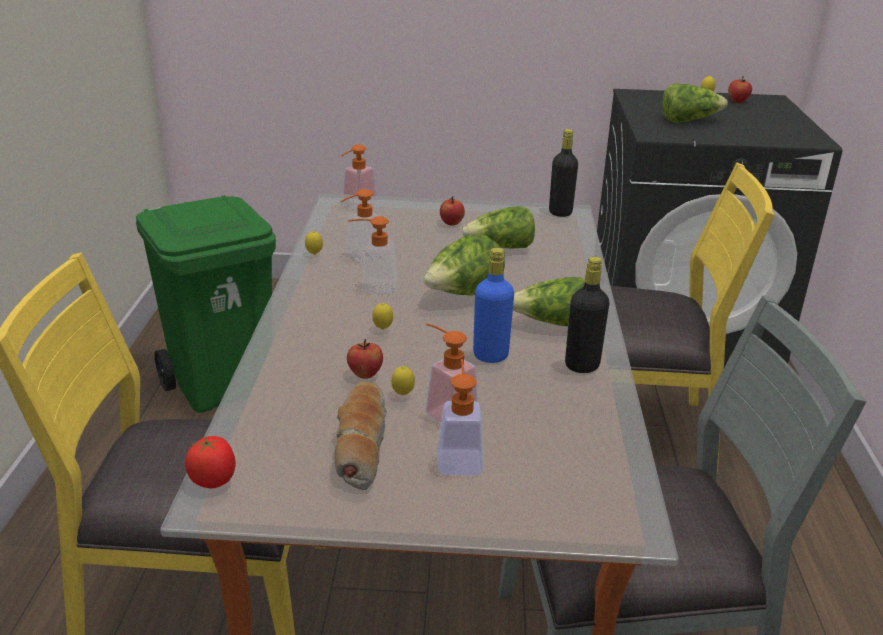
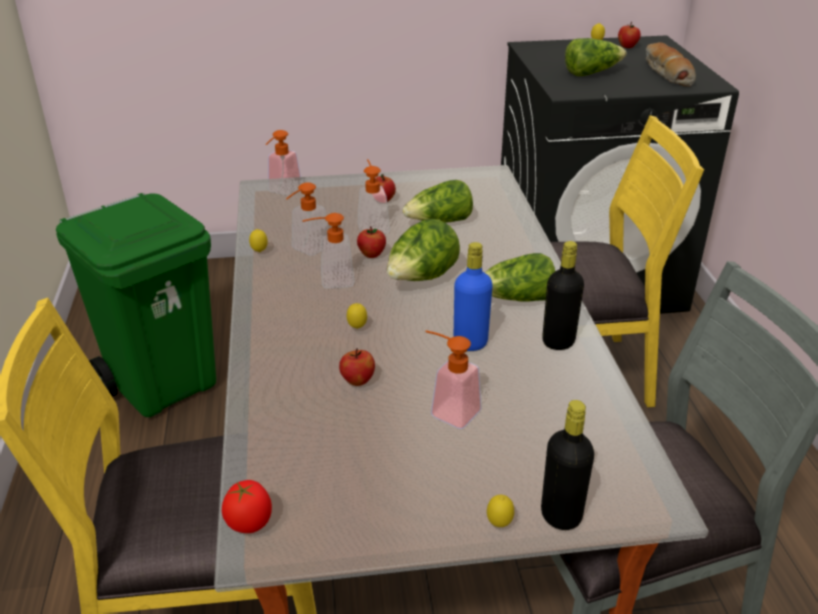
camera: 10 degrees left, 5 degrees up
(360, 444) = (379, 459): bread -> bread (666, 73)
(402, 395) = (401, 398): lemon -> lemon (499, 524)
(422, 268) = (371, 255): none -> apple
(459, 457) = (478, 457): soap dispenser -> soap dispenser (372, 226)
(560, 212) = (483, 176): black bottle -> black bottle (561, 515)

